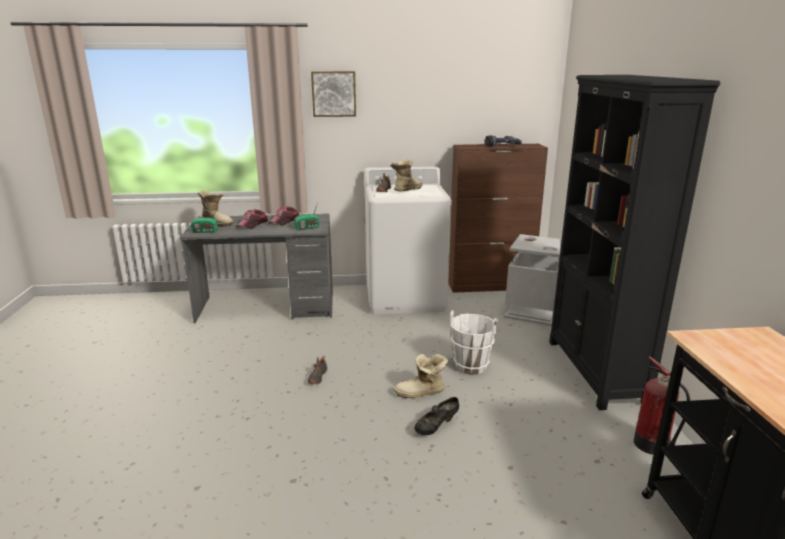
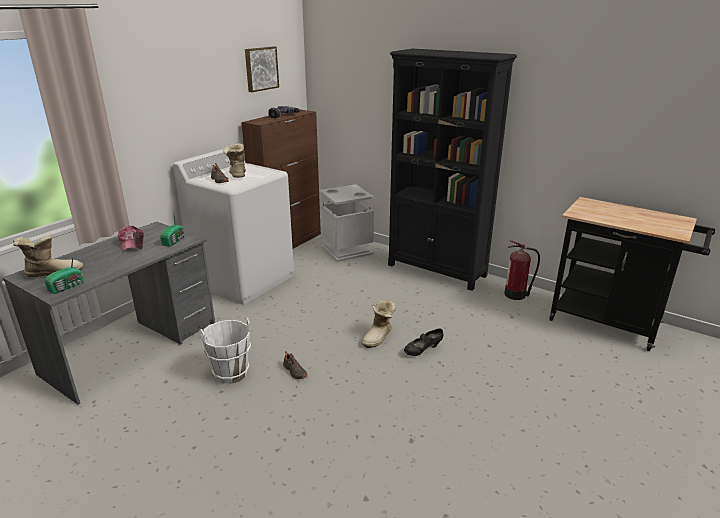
camera: 50 degrees left, 5 degrees up
(253, 224) = (105, 259): cap -> none
(334, 94) = (128, 86): picture -> picture (260, 68)
(436, 427) = (423, 351): black shoe -> black shoe turned 60 degrees clockwise
(471, 366) = (374, 303): white bucket -> white bucket (231, 373)

